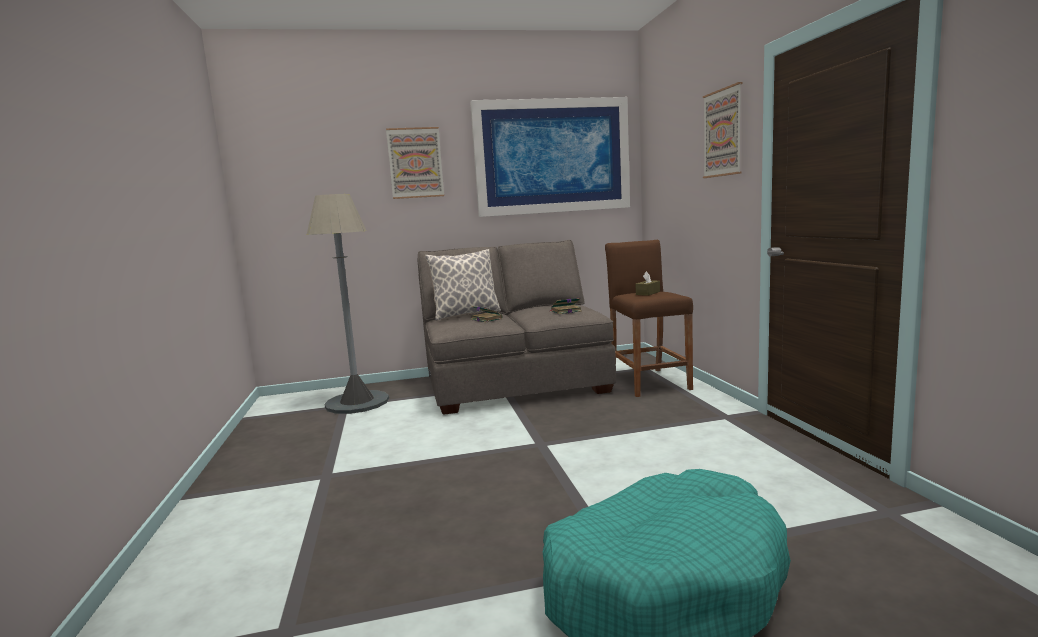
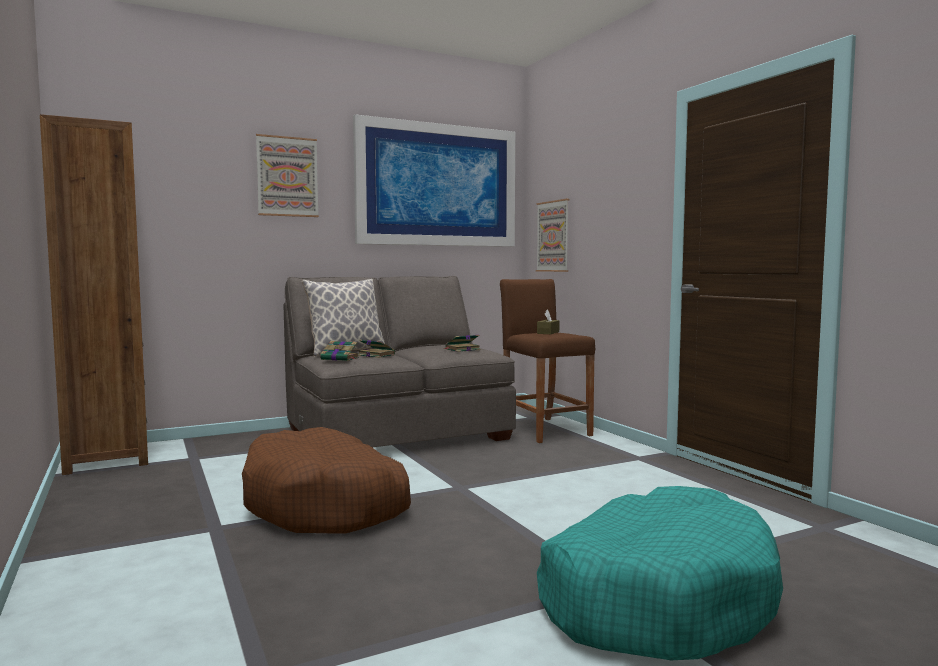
camera: 15 degrees left, 5 degrees down
(284, 404) = (107, 458): none -> brown bookcase
(357, 402) = (209, 455): grey floor lamp -> none
(421, 456) = (326, 504): none -> brown dog bed
(453, 324) = (340, 359): none -> book
(723, 133) = (628, 173): picture -> picture (553, 236)

